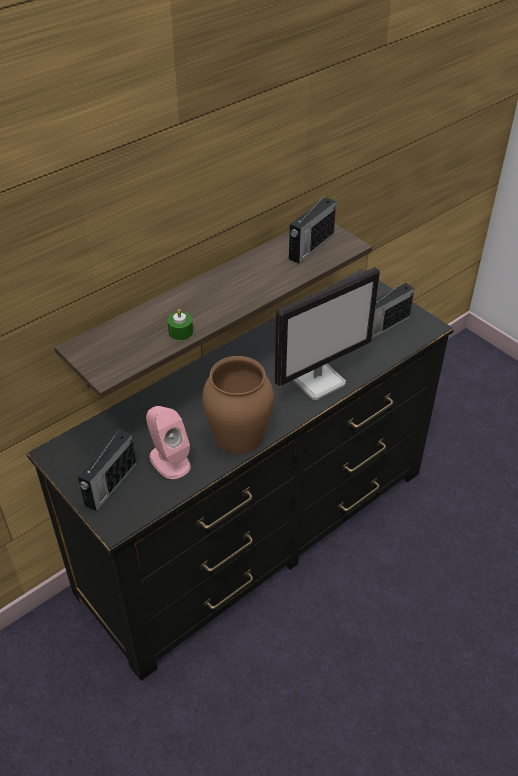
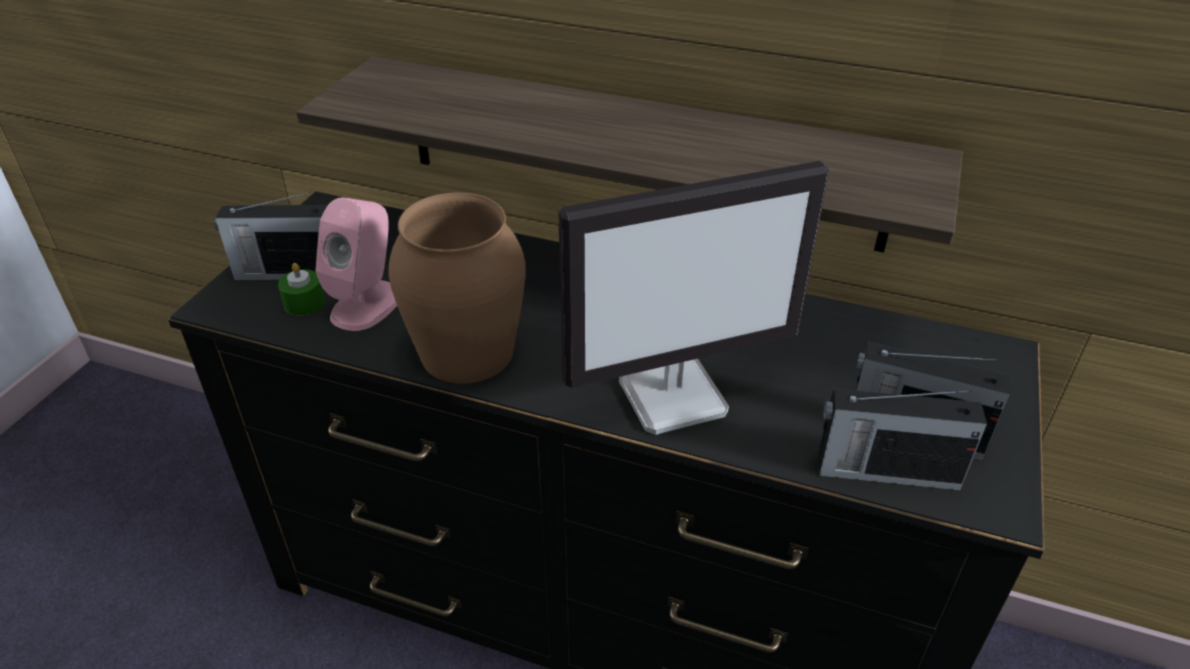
camera: 60 degrees right, 5 degrees down
(180, 332) = (482, 125): green candle -> green candle (304, 302)
(310, 247) = (846, 167): radio -> radio (884, 471)
(318, 380) = (674, 395): monitor -> monitor turned 45 degrees counterclockwise

